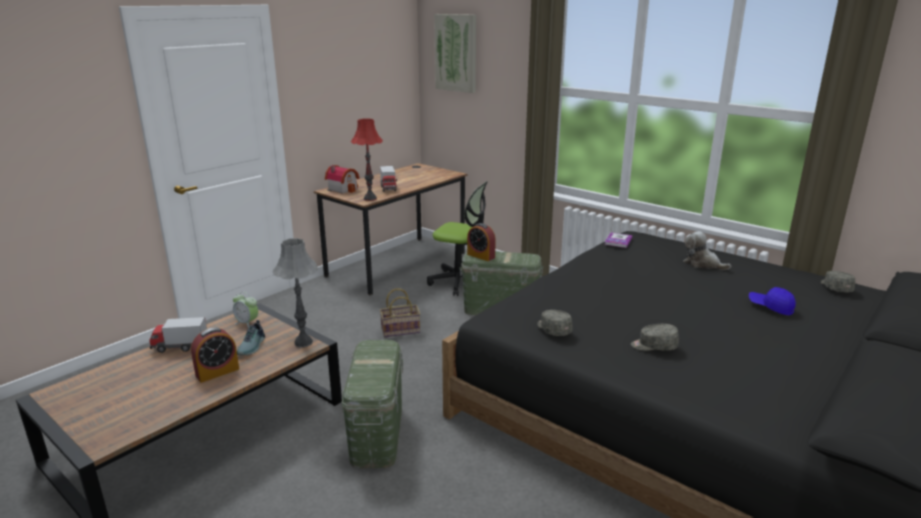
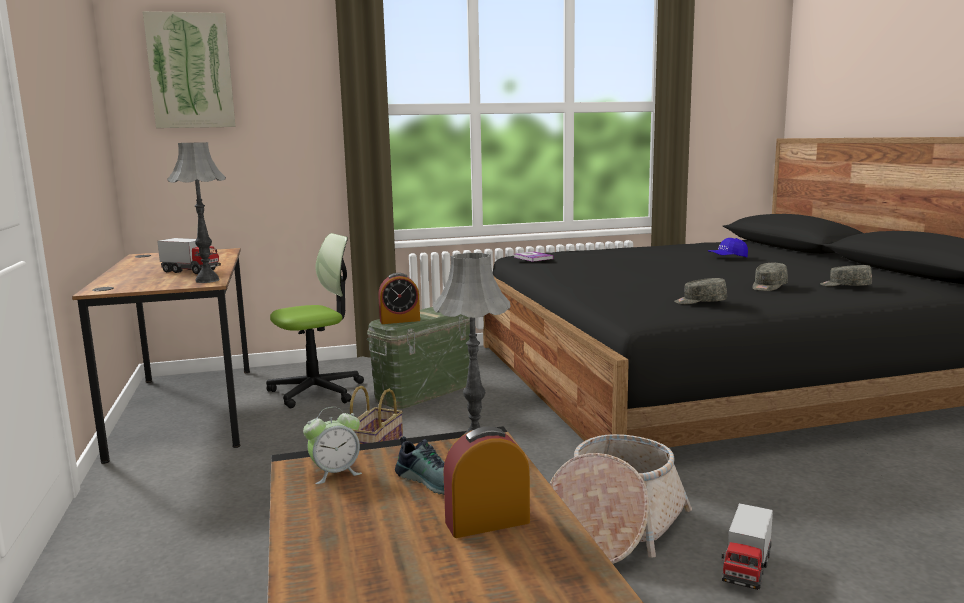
camera: 55 degrees left, 10 degrees down
(180, 347) = (330, 546): toy truck -> toy truck (746, 569)
(217, 372) = (487, 522): alarm clock -> alarm clock turned 105 degrees counterclockwise
(343, 189) = (121, 284): toy house -> none
(370, 199) = (207, 280): red table lamp -> grey table lamp
(376, 434) = (613, 527): green storage box -> basket
(702, 264) = (623, 253): plush toy -> none
(835, 287) = (711, 244): grey cap -> grey cap (845, 286)

